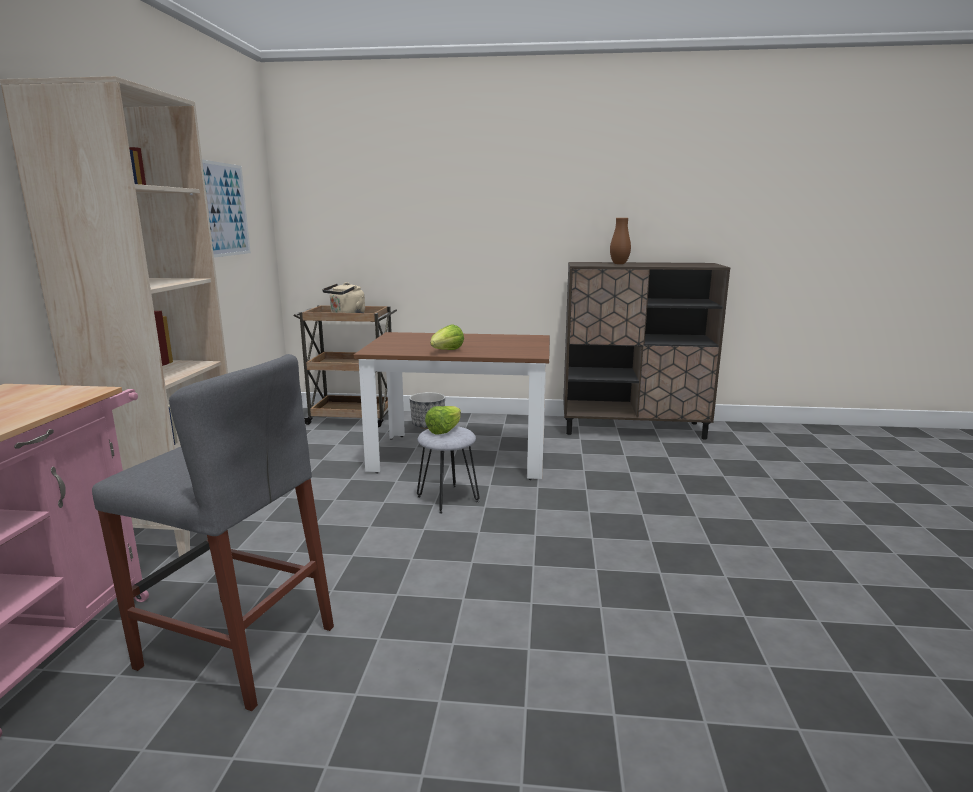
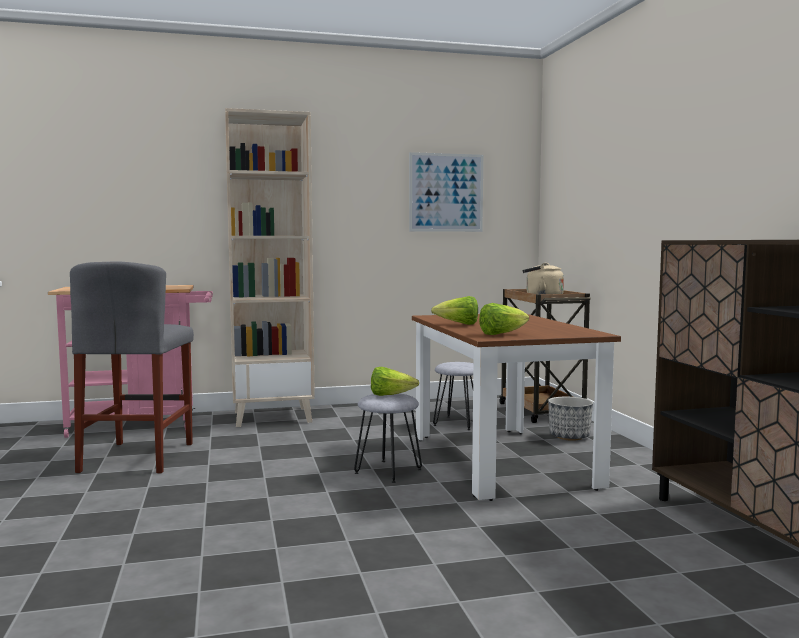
camera: 70 degrees right, 10 degrees down
(342, 450) = (458, 423): none -> grey stool
(519, 350) = (501, 334): none -> lettuce
(619, 264) = (756, 239): brown vase -> none

